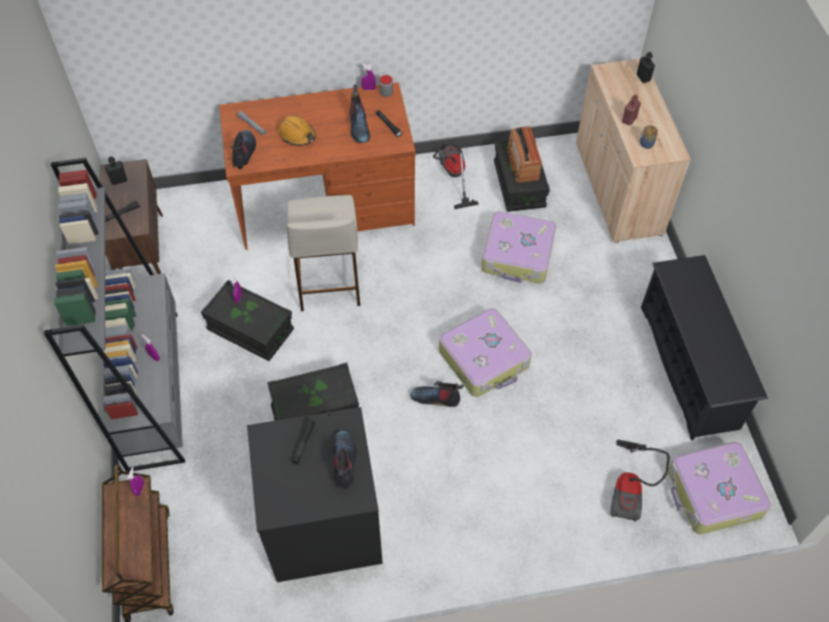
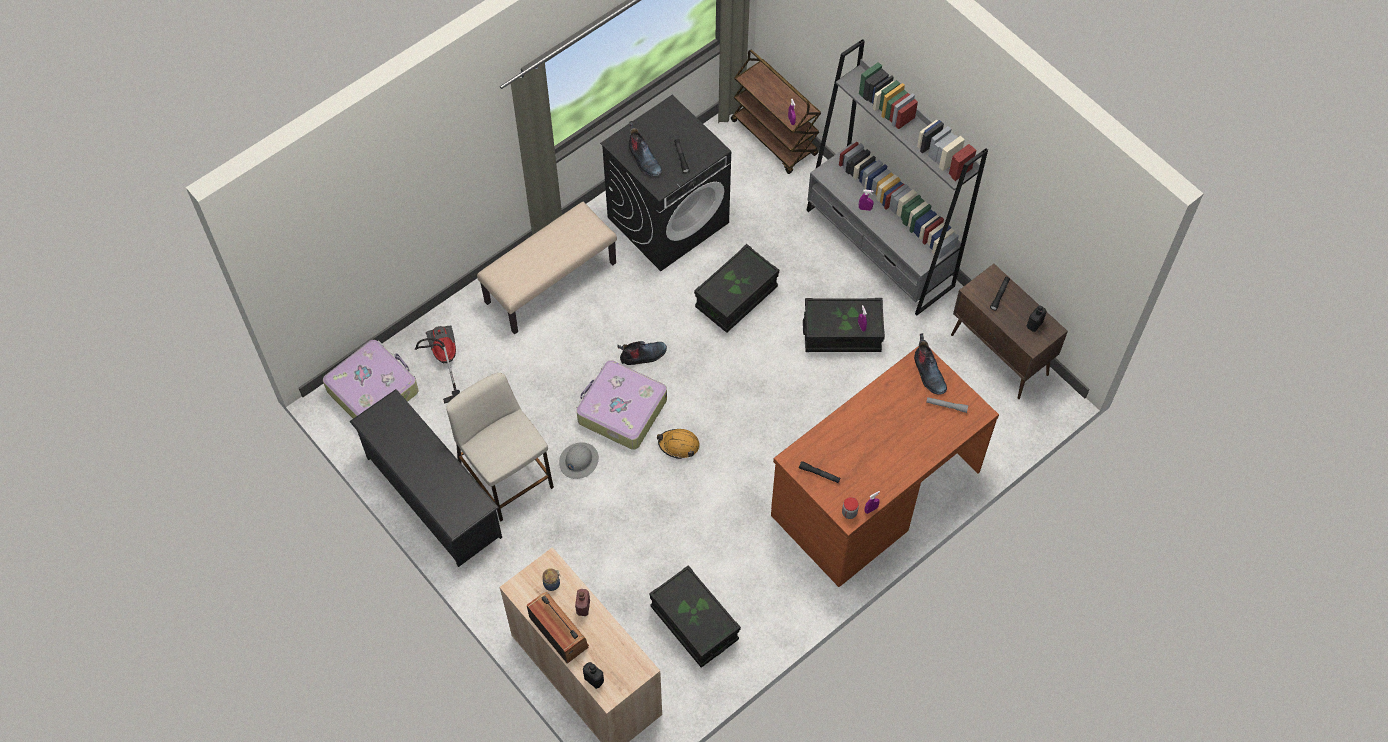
camera: 150 degrees right, 5 degrees up
(297, 135) = (896, 417): orange hard hat -> orange hard hat (679, 445)
(328, 277) = (813, 417): beige stool -> beige stool (506, 476)
(359, 127) = (846, 457): boot -> none
(452, 176) = (771, 597): vacuum cleaner -> none
(482, 519) = (550, 282): none -> beige bench
(518, 255) = (649, 534): suitcase -> none
(522, 163) = (694, 613): radio -> radio (559, 632)
(545, 335) = (578, 461): none -> grey hard hat

